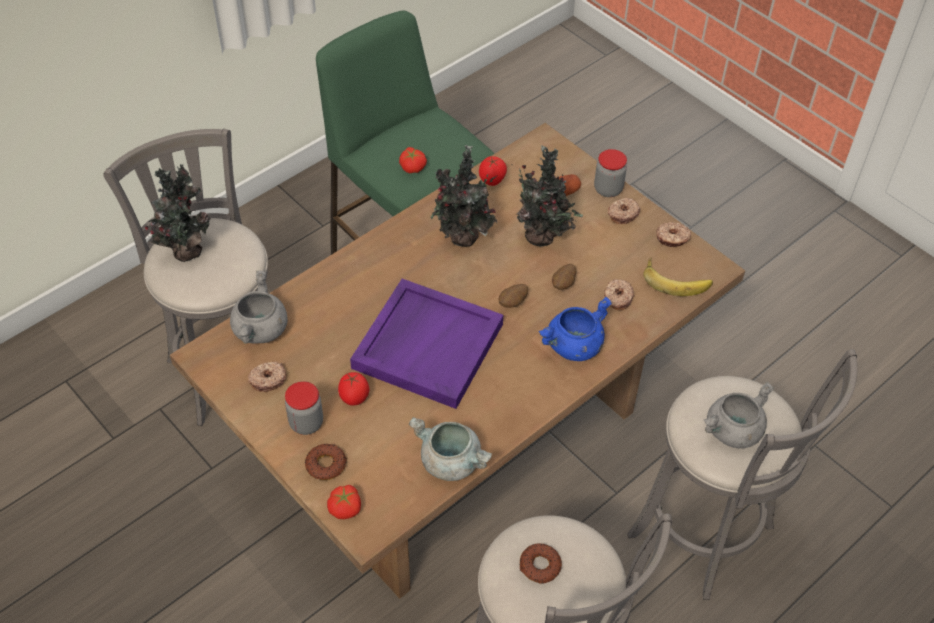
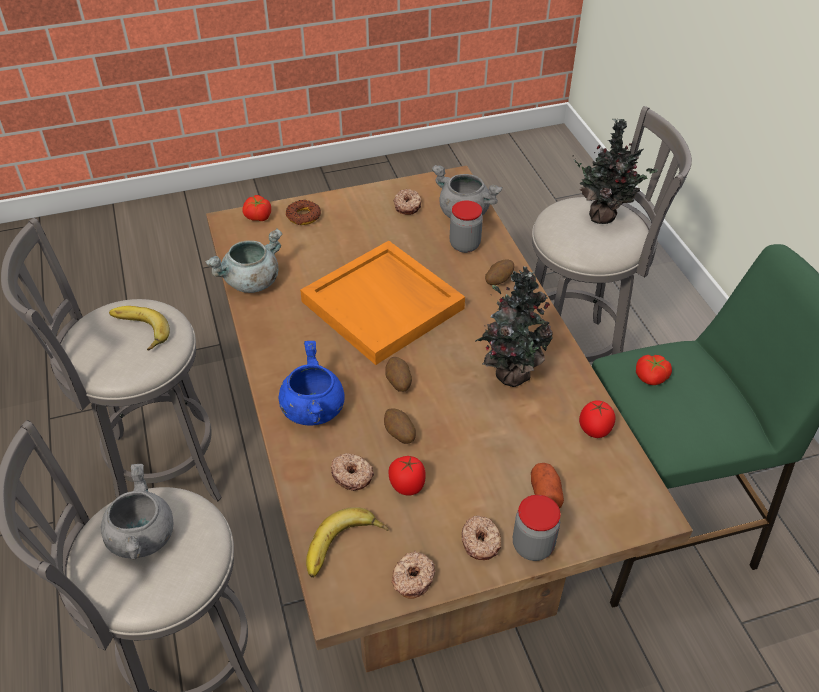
camera: 115 degrees right, 5 degrees down
(306, 423) = (350, 215): jar -> jar (464, 245)
(352, 276) = (498, 280): none -> potato
(354, 398) = (356, 246): tomato -> tomato (407, 486)
(427, 345) = (384, 305): purple tray -> orange tray
(540, 566) = (137, 331): donut -> banana
(543, 237) = (478, 444): potted plant -> none

